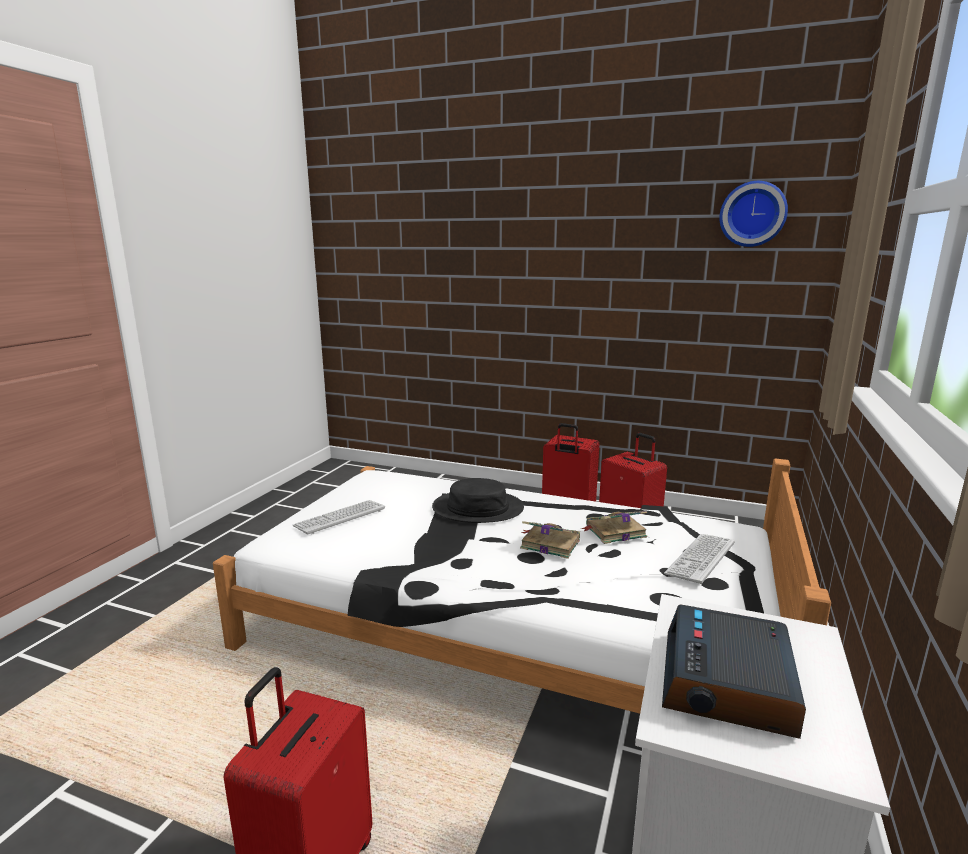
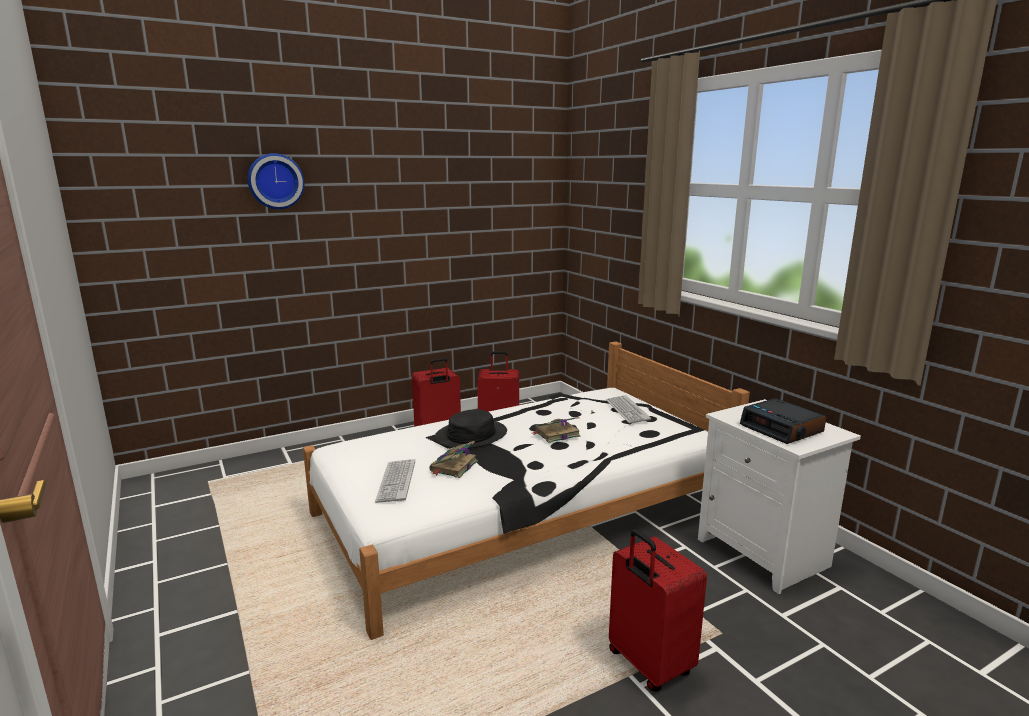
camera: 50 degrees left, 0 degrees up
(614, 532) = (570, 414): book -> book (453, 467)
(752, 214) = (517, 181): wall clock -> wall clock (275, 181)

